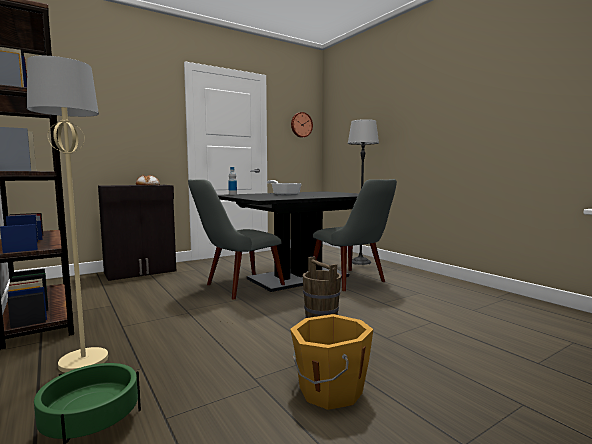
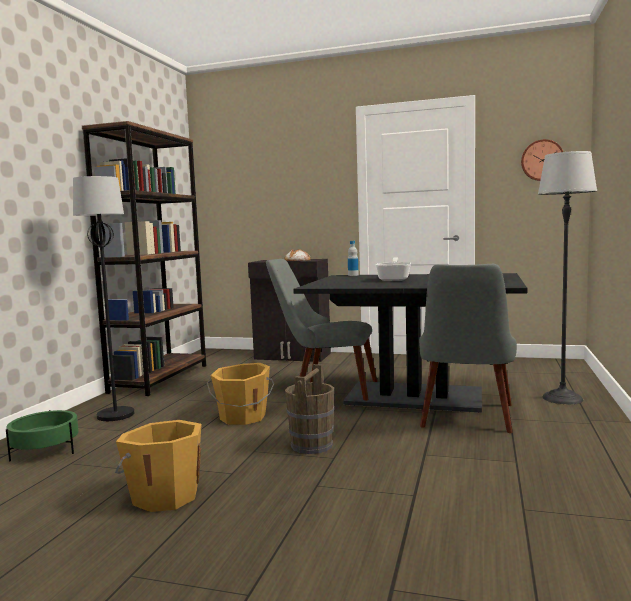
camera: 50 degrees right, 0 degrees up
(83, 361) = (115, 415): beige floor lamp -> black floor lamp
(224, 320) = (242, 417): none -> orange bucket

